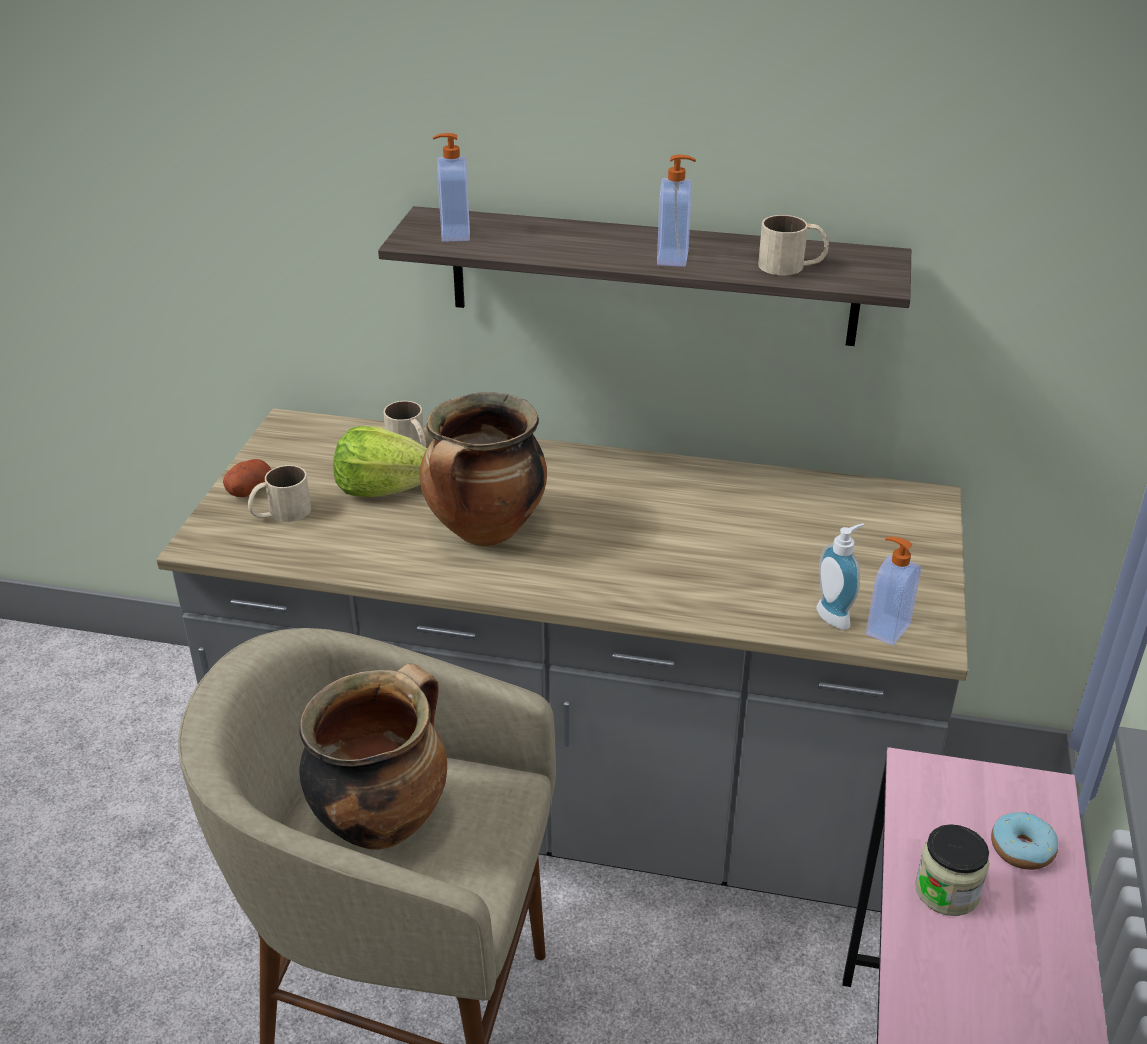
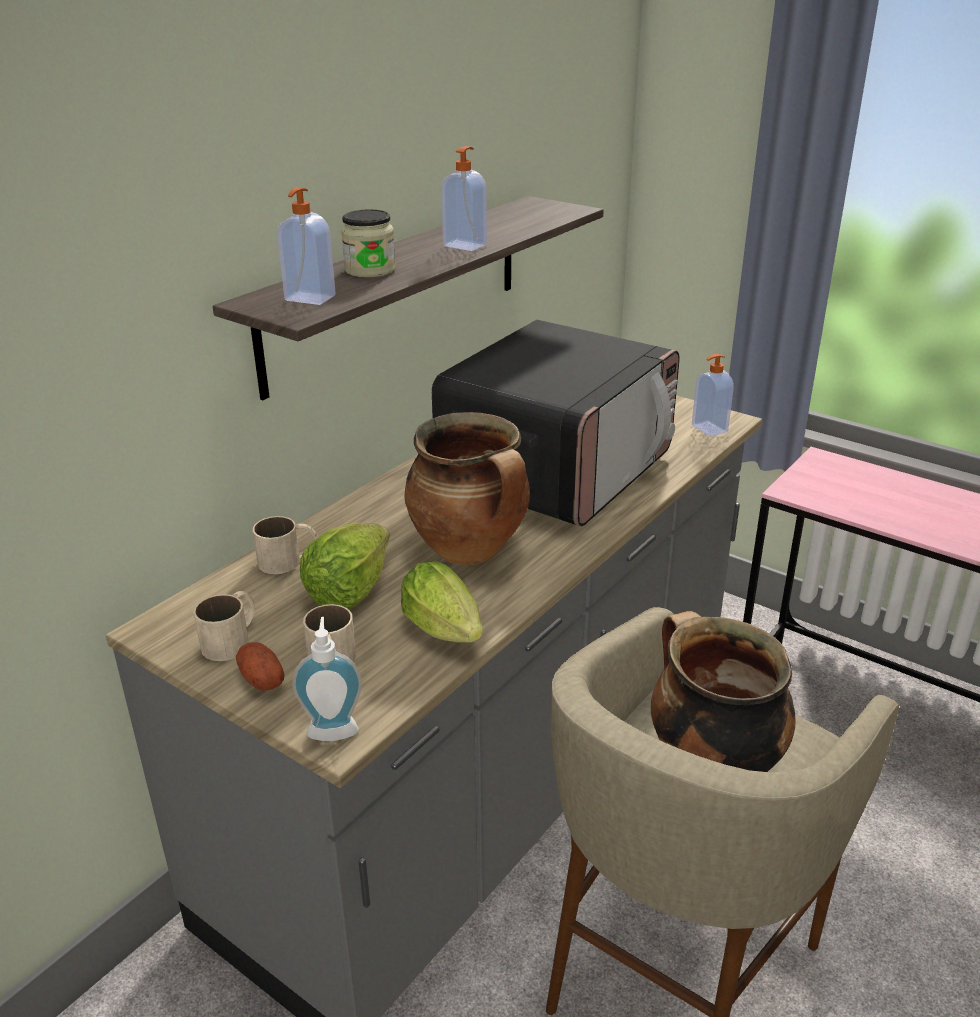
camera: 65 degrees left, 5 degrees down
(349, 555) = (446, 633): none -> lettuce
(682, 542) = (557, 470): none -> microwave
(792, 266) = (521, 221): beige mug -> beige mug (233, 639)
(837, 615) = (684, 440): soap dispenser -> soap dispenser (333, 728)
(947, 891) = (898, 513): jar -> jar (370, 270)
(1022, 849) = (868, 480): donut -> none

